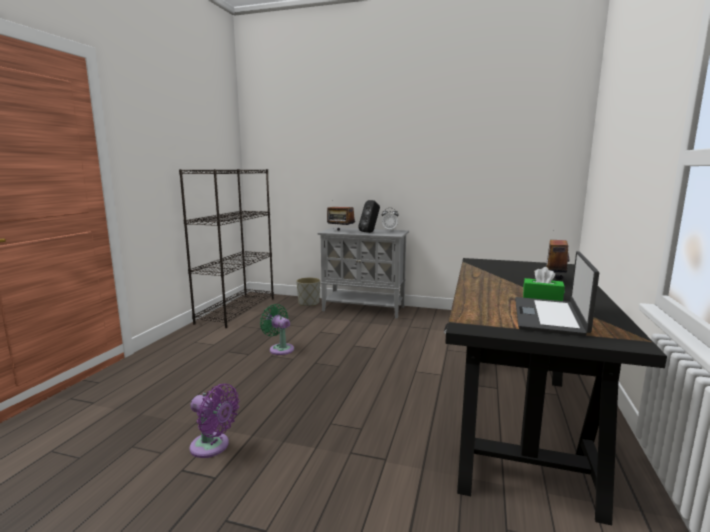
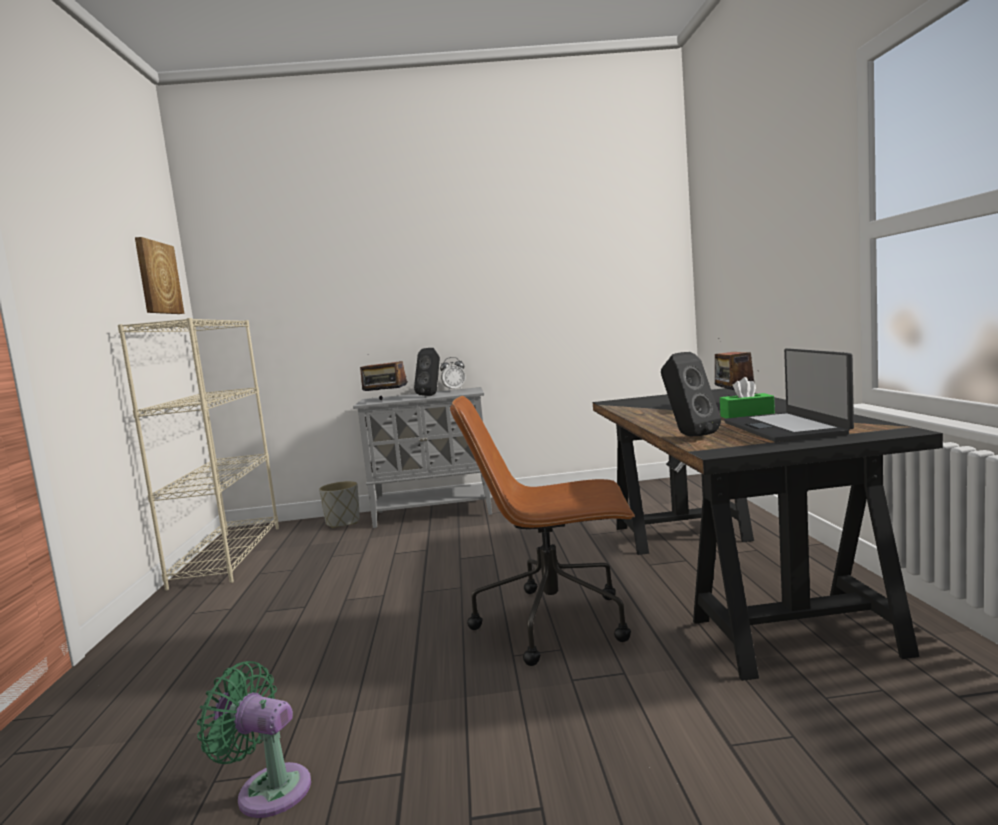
camera: 20 degrees left, 5 degrees down
(213, 447) = (360, 737): purple fan -> none
(216, 139) = (157, 278): none -> picture
(236, 310) = (228, 555): black bookcase -> beige bookcase
(280, 348) = (351, 587): green fan -> green fan (268, 789)
(373, 408) = (556, 622): none -> brown office chair
(472, 306) = (688, 435): none -> black speaker

